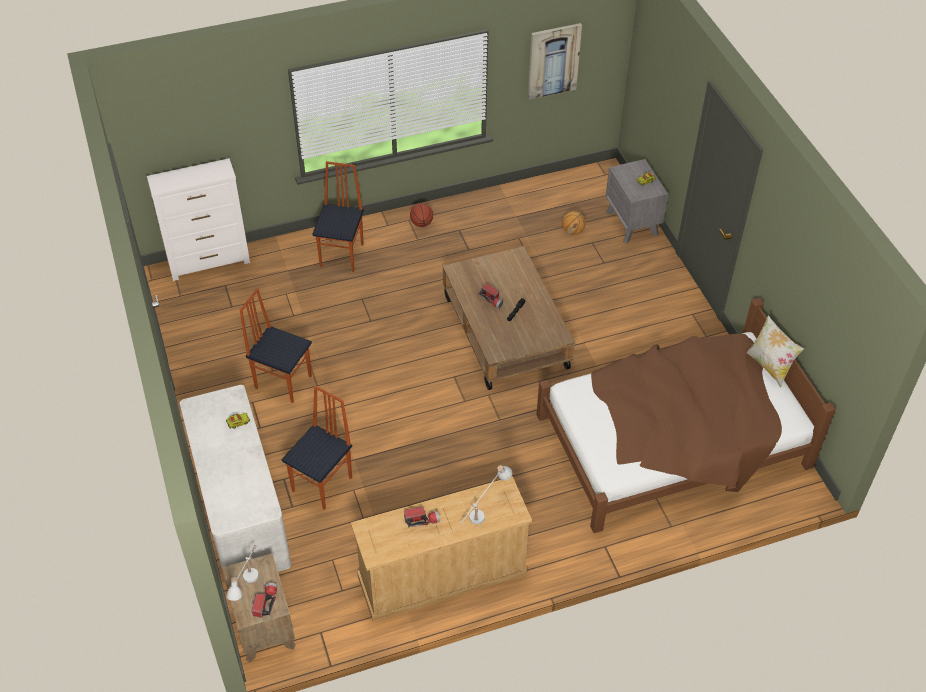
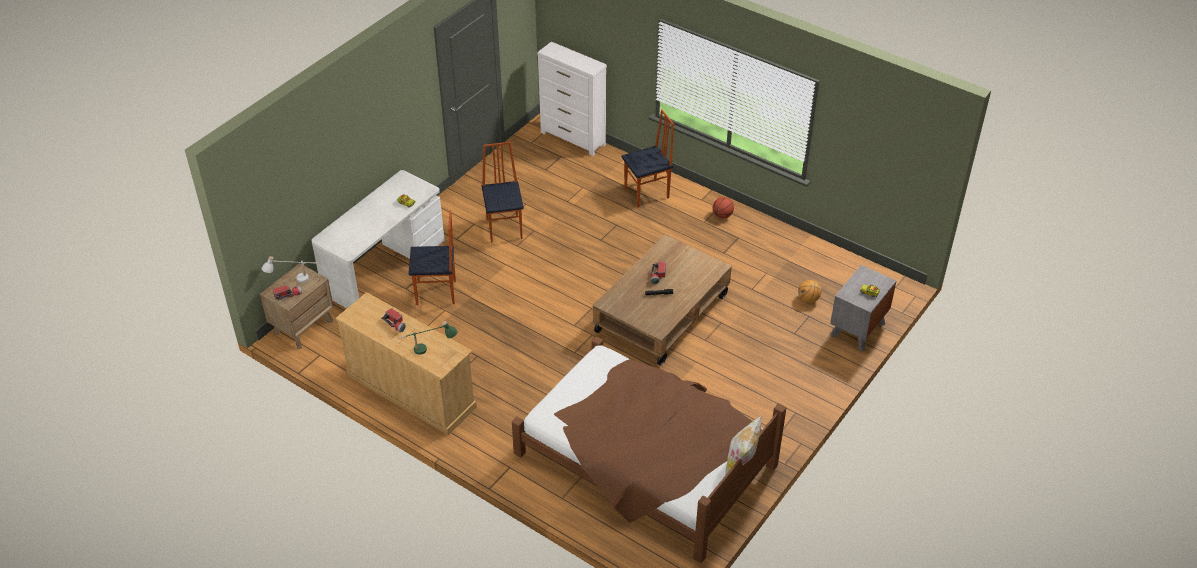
camera: 55 degrees right, 5 degrees down
(484, 510) = (429, 350): white table lamp -> green table lamp
(553, 60) = (873, 146): picture -> none

